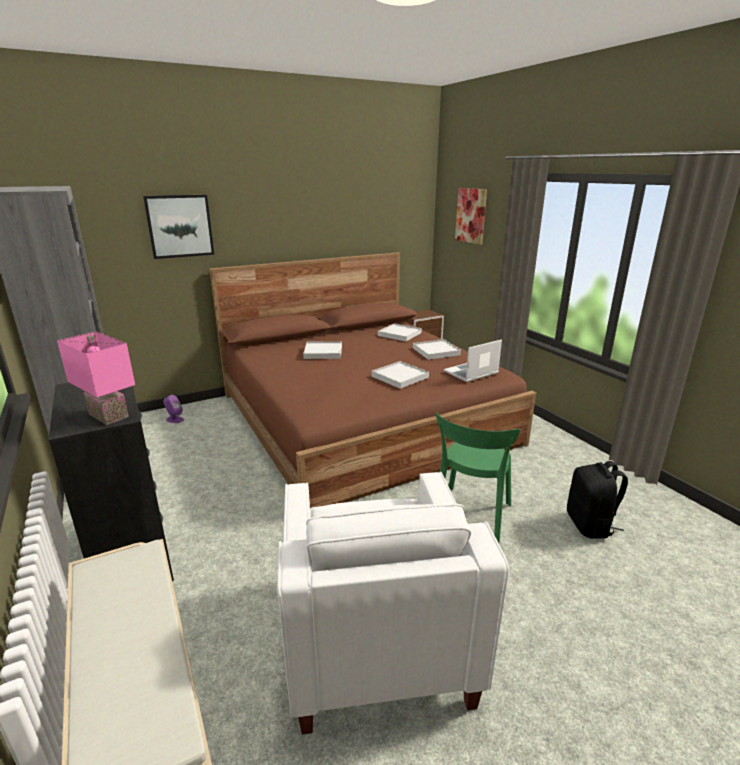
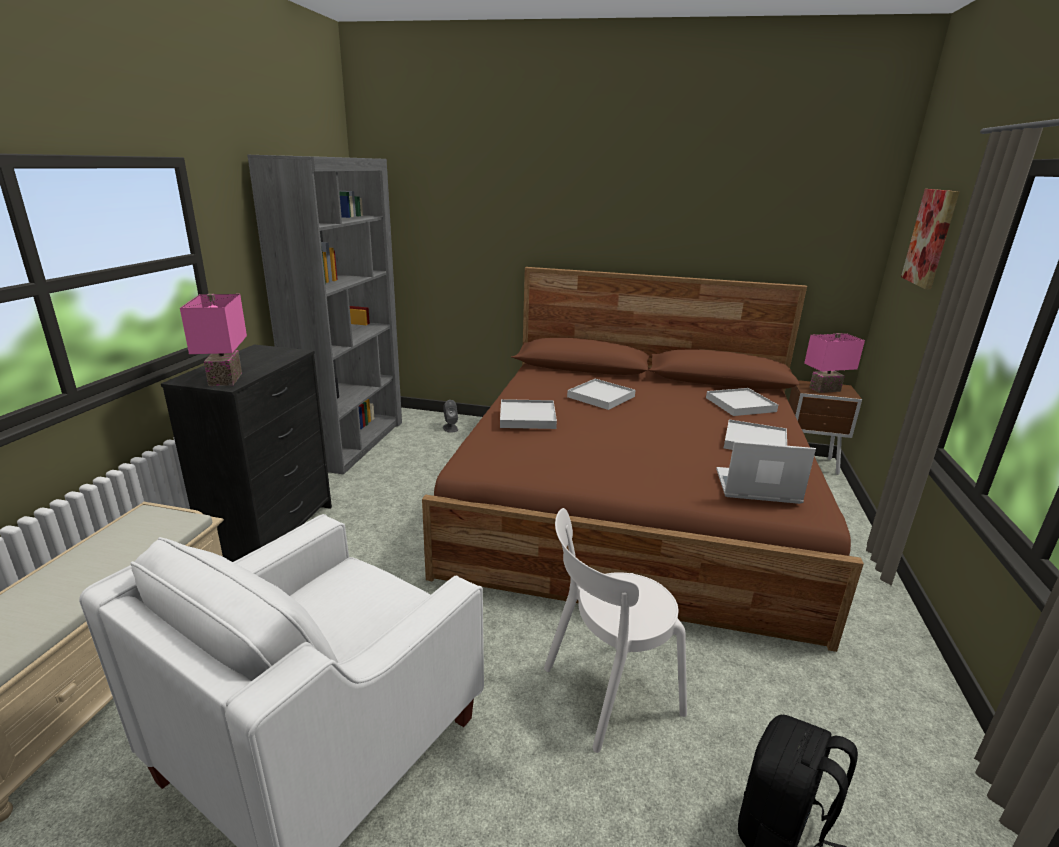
camera: 40 degrees right, 0 degrees up
(174, 419) = (450, 428): purple speaker -> grey speaker
(180, 226) = (502, 213): picture -> none
(400, 377) = (643, 455): white tray -> white tray (527, 417)
(422, 315) = (825, 390): none -> pink table lamp
(470, 516) = (606, 692): green chair -> white chair

